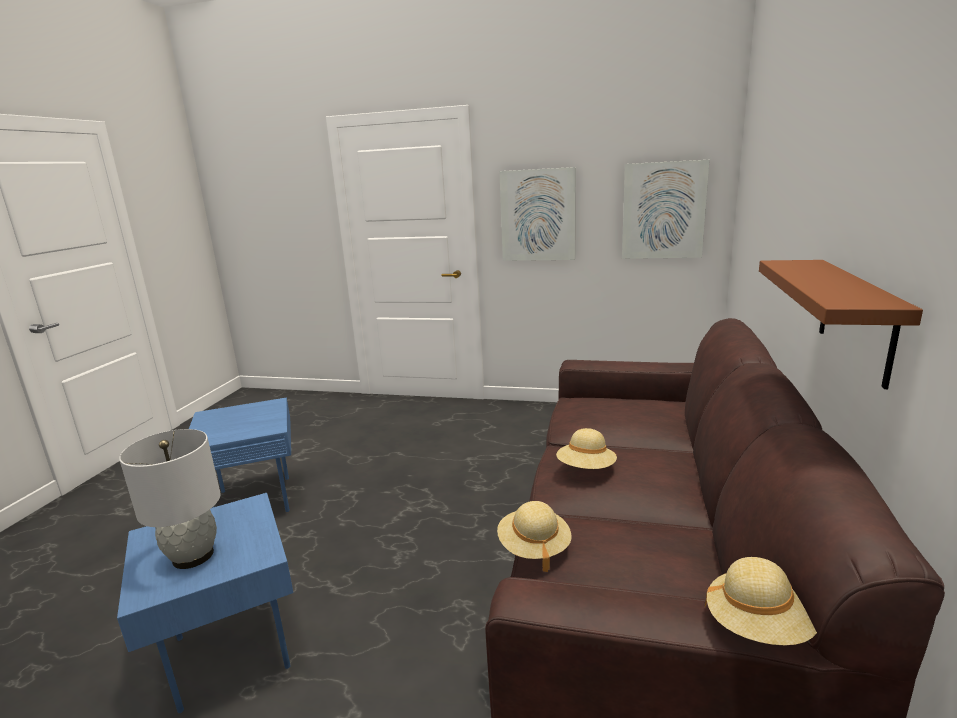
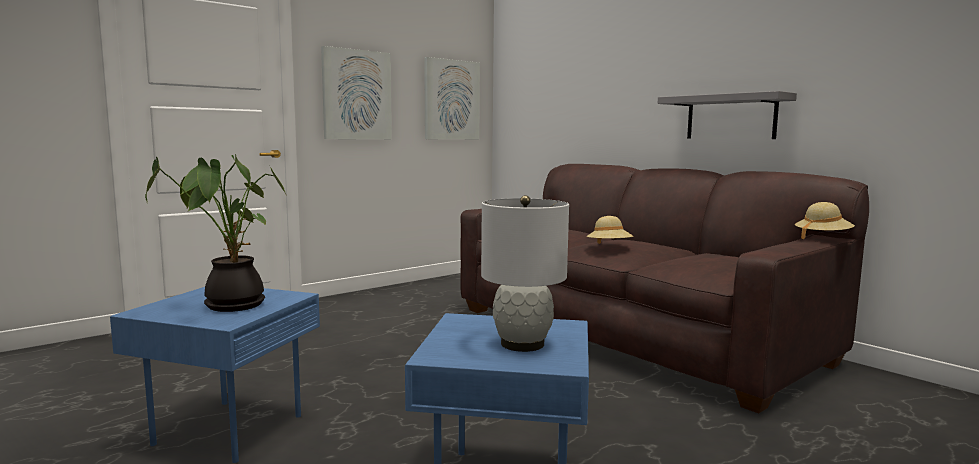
camera: 55 degrees left, 10 degrees down
(236, 424) = (230, 304): none -> potted plant
(534, 548) = (680, 270): beige hat -> none
(856, 319) = (730, 117): brown shelf -> grey shelf

